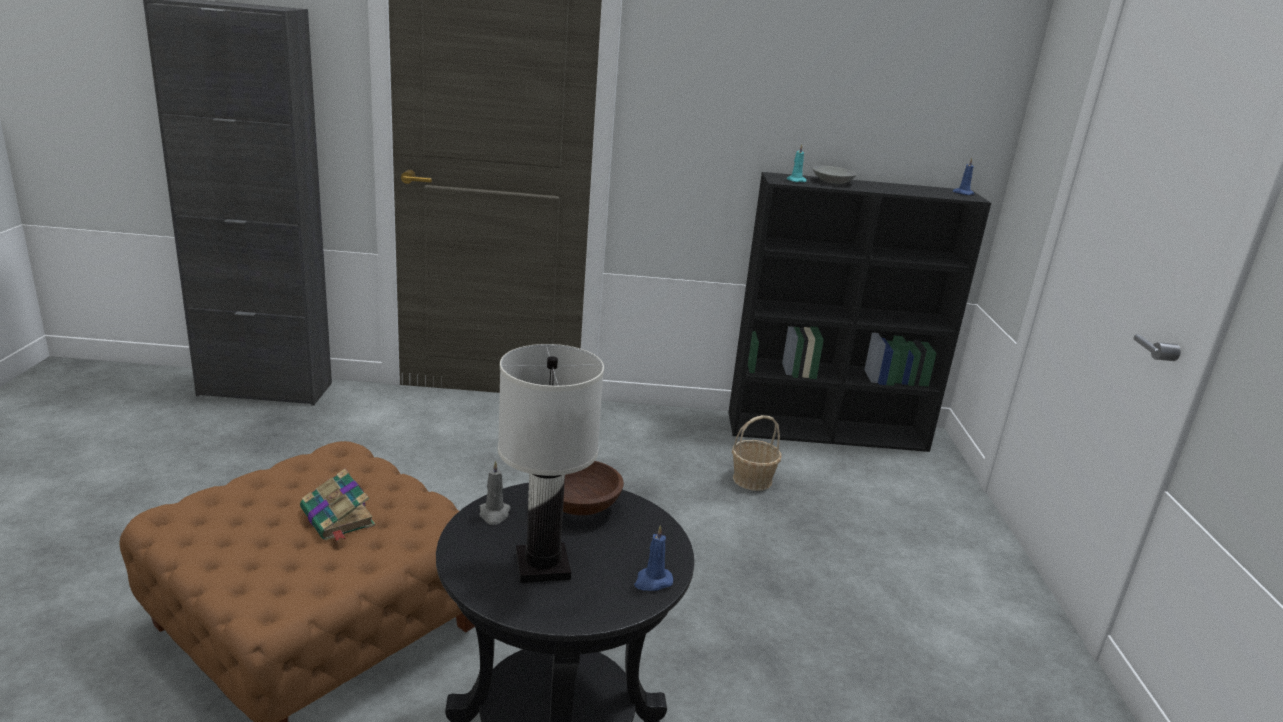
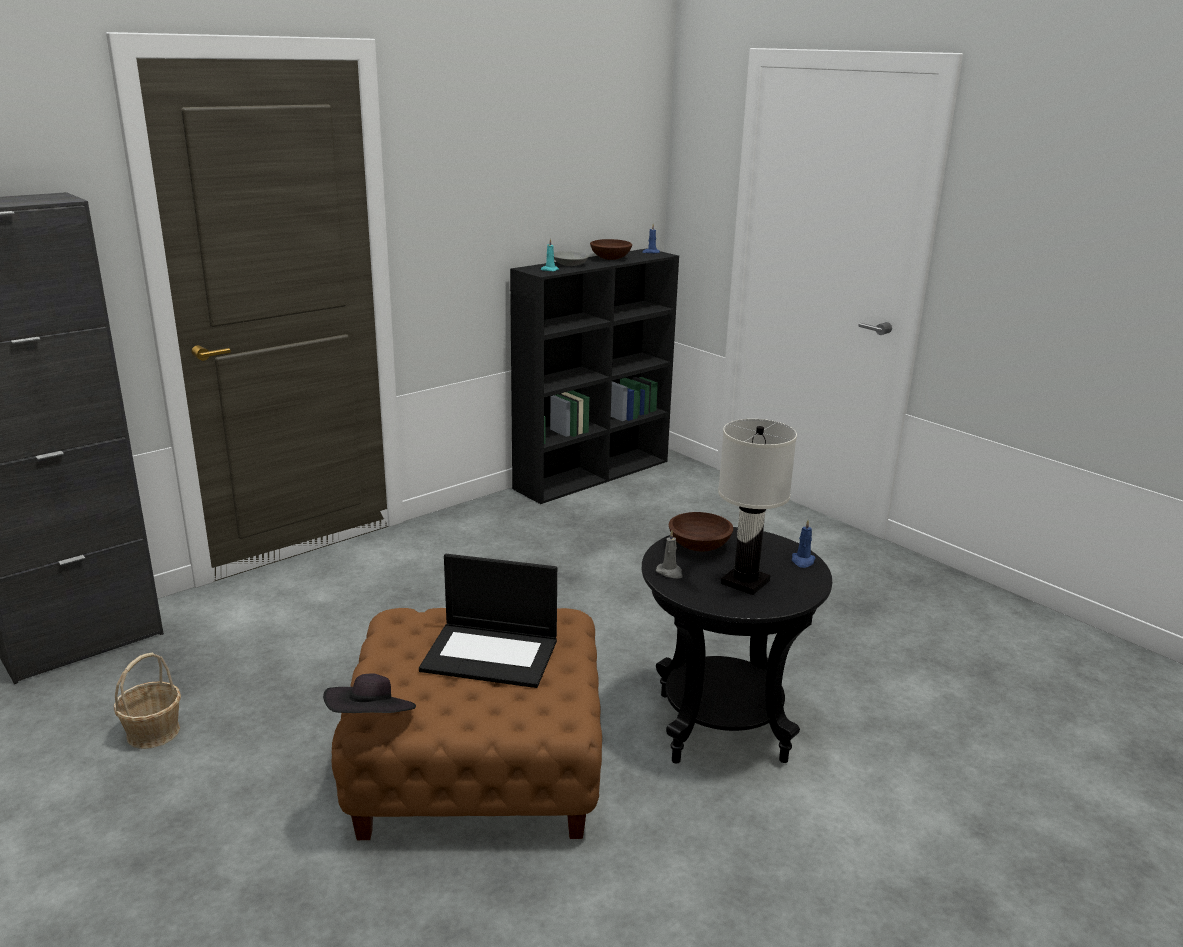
camera: 40 degrees left, 0 degrees up
(166, 517) = (372, 721): none -> black hat
(338, 518) = (492, 654): book -> laptop
(752, 480) = (596, 527): basket -> basket (154, 732)
(895, 187) = (610, 258): none -> brown bowl

